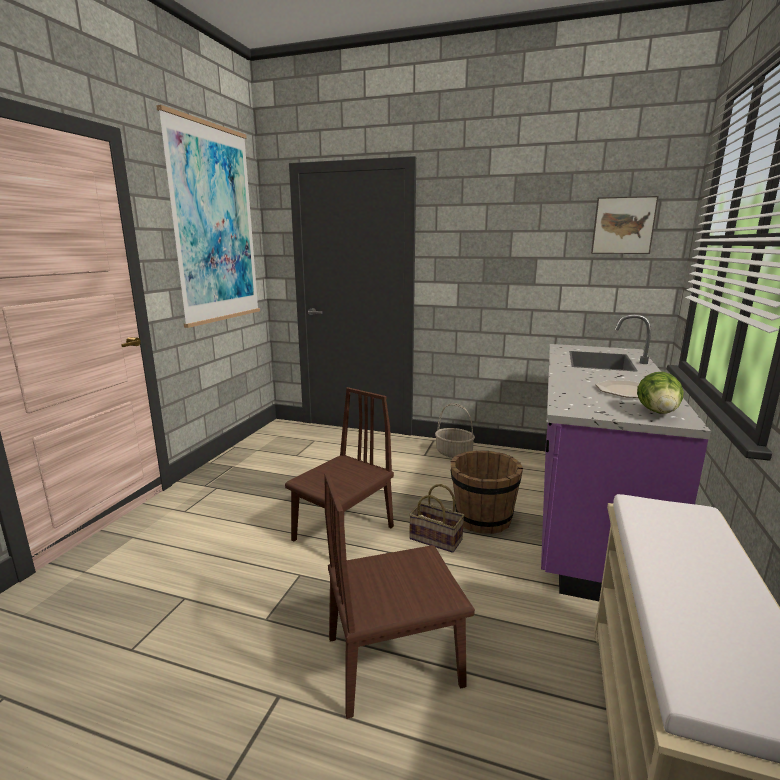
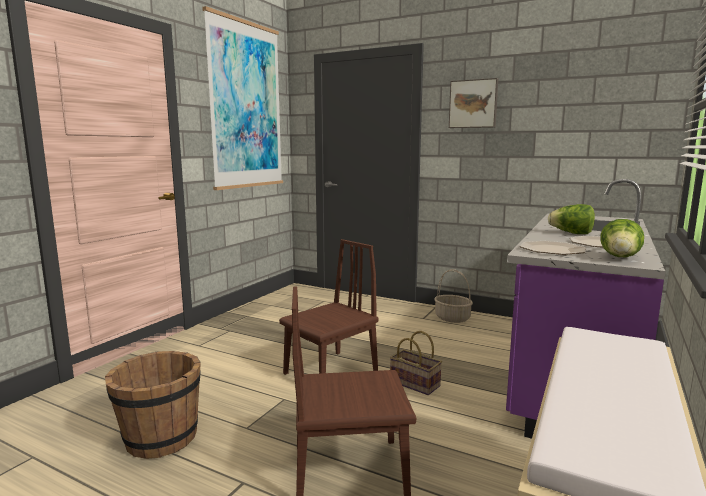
camera: 10 degrees right, 5 degrees down
(482, 519) = (464, 372): brown bucket -> brown bucket (160, 438)
(586, 403) = (551, 249): none -> plate
(590, 375) = (571, 233): none -> lettuce
(623, 225) = (620, 98): picture -> picture (473, 104)

